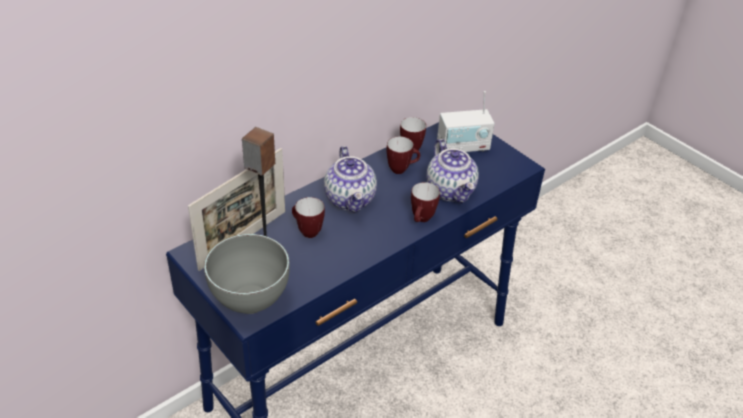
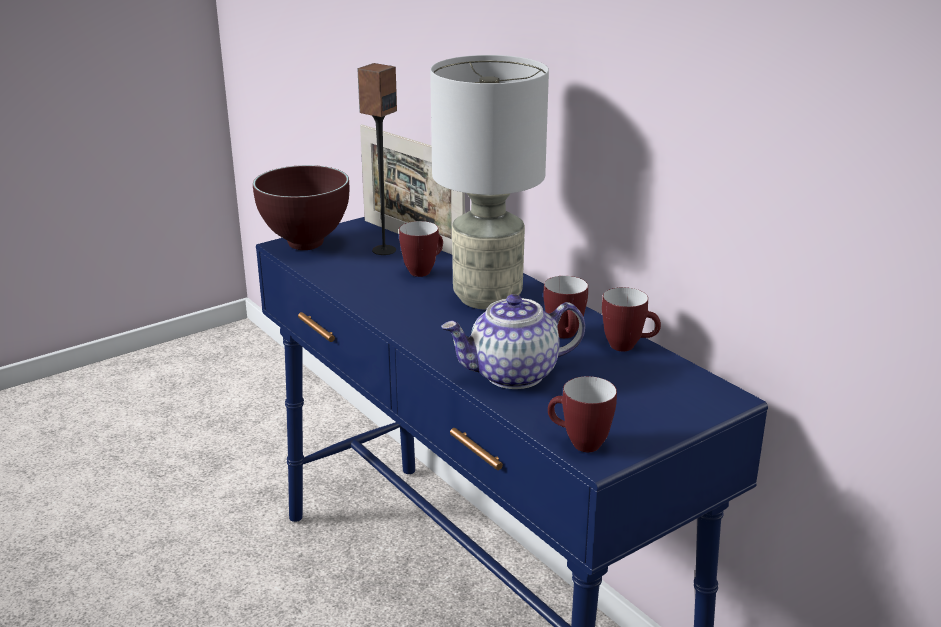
camera: 95 degrees right, 15 degrees down
(252, 304) = (304, 245): grey bowl -> brown bowl
(351, 199) = (488, 298): teapot -> grey table lamp
(421, 220) = (439, 346): mug -> mug (578, 444)
(463, 147) = (643, 395): radio -> none

